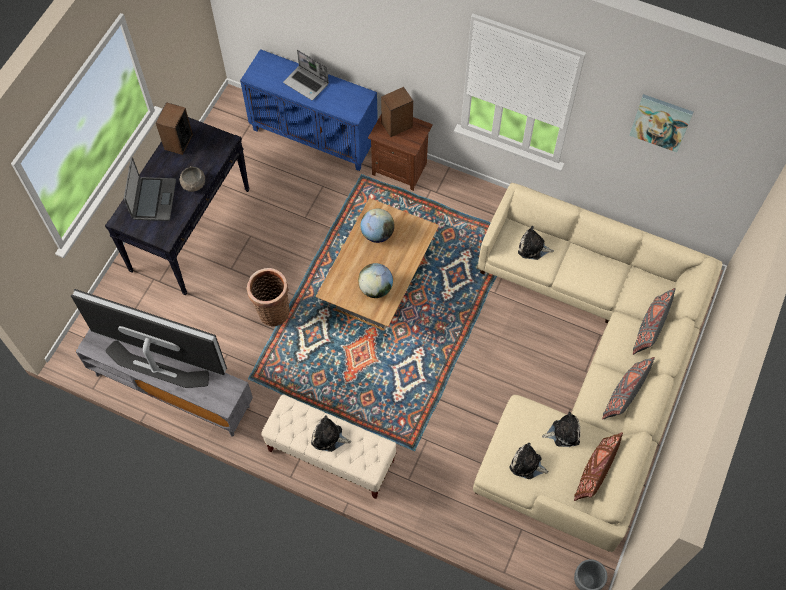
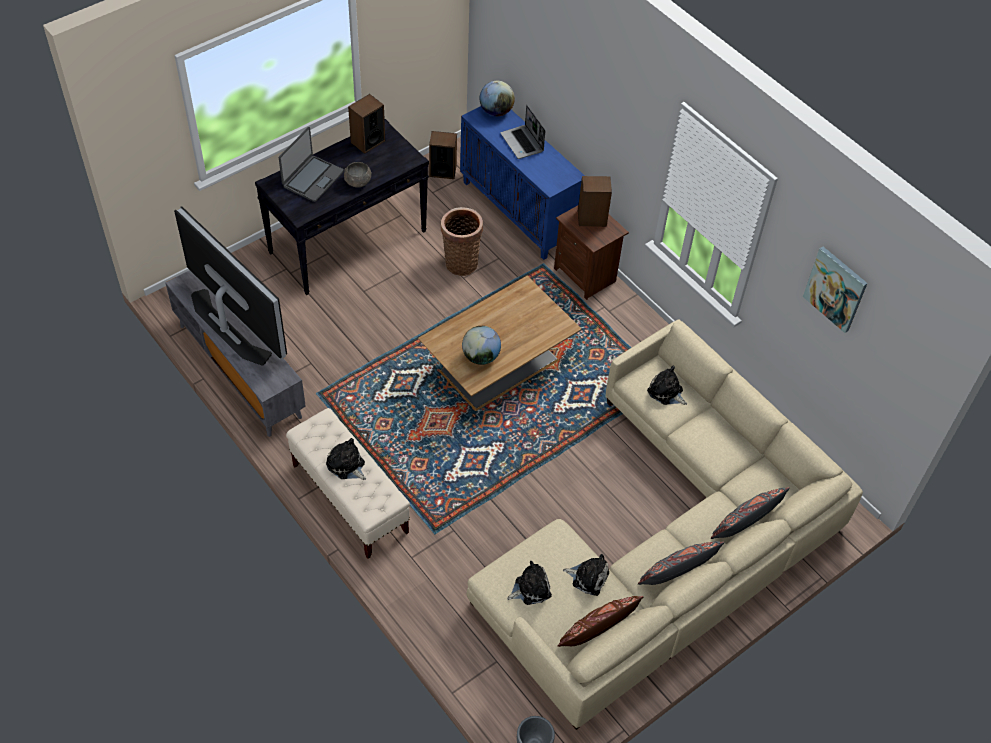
camera: 25 degrees right, 10 degrees down
(229, 127) = (442, 171): none -> speaker
(272, 311) = (378, 345): basket -> basket (461, 261)
(377, 234) = (514, 310): globe -> globe (496, 111)
(527, 465) = (530, 588): plush toy -> plush toy turned 105 degrees clockwise

